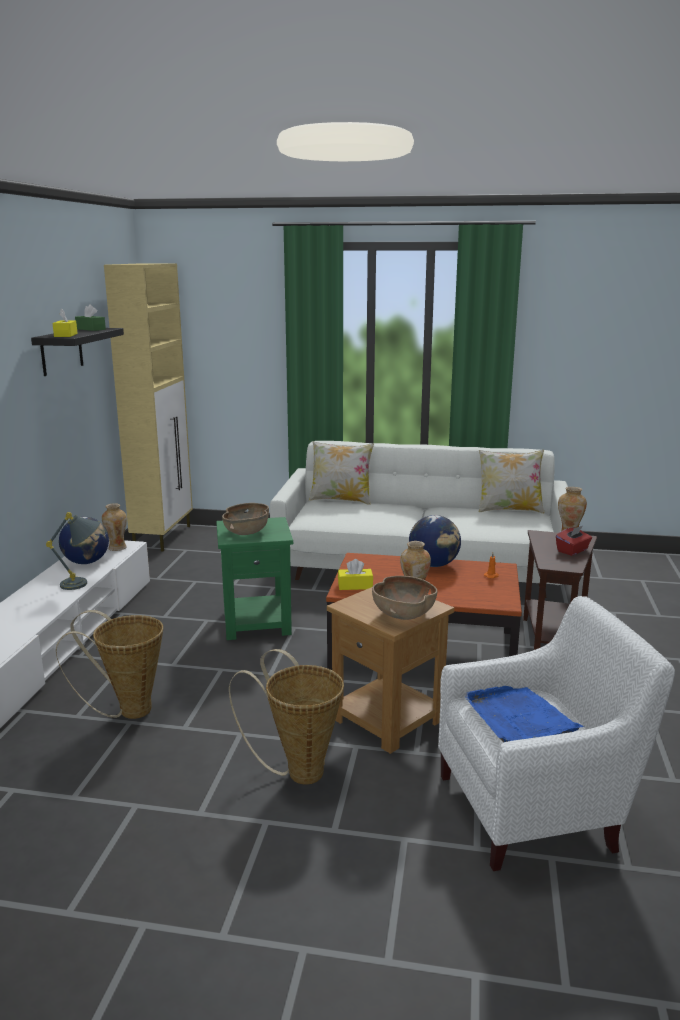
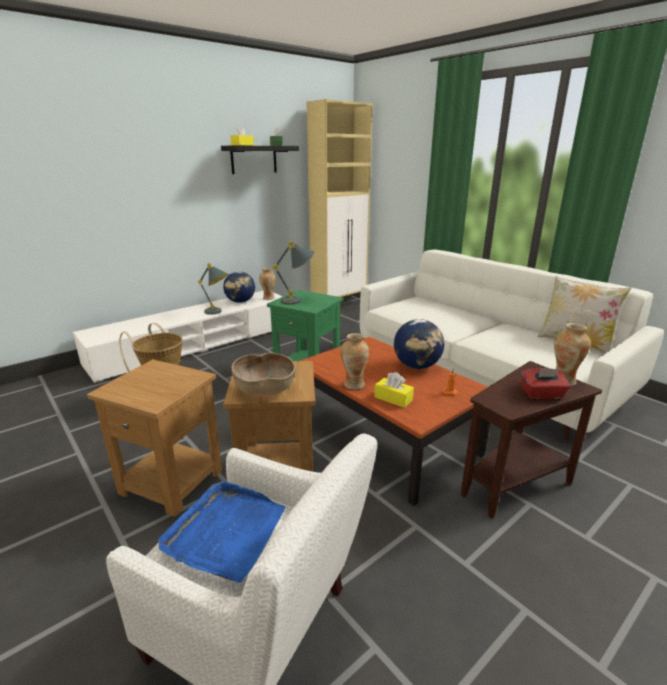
camera: 40 degrees right, 5 degrees up
(247, 532) = (298, 300): brown bowl -> grey table lamp
(298, 771) = (173, 482): basket -> brown side table
(341, 500) = (435, 300): pillow -> none
(355, 586) = (328, 361): yellow tissue box -> yellow tissue box (393, 398)

